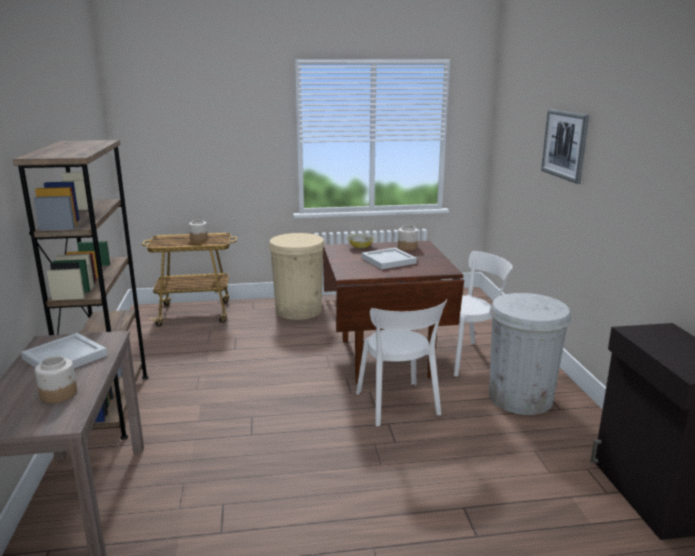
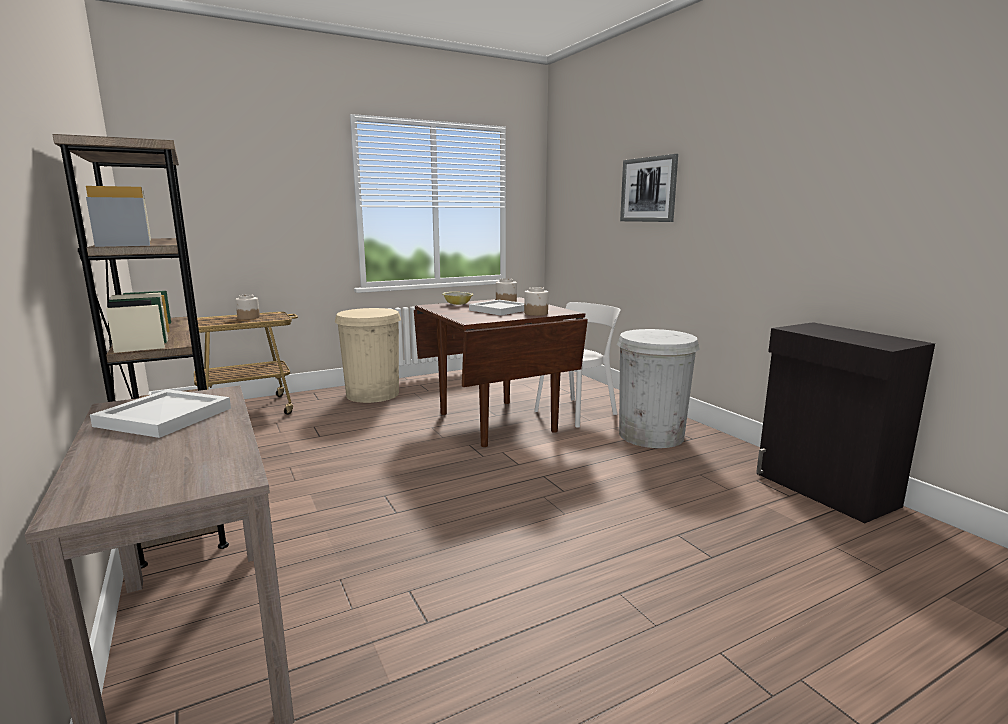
camera: 20 degrees left, 5 degrees down
(59, 394) = (191, 451): jar -> jar (536, 313)
(398, 405) = (542, 459): white chair -> none

